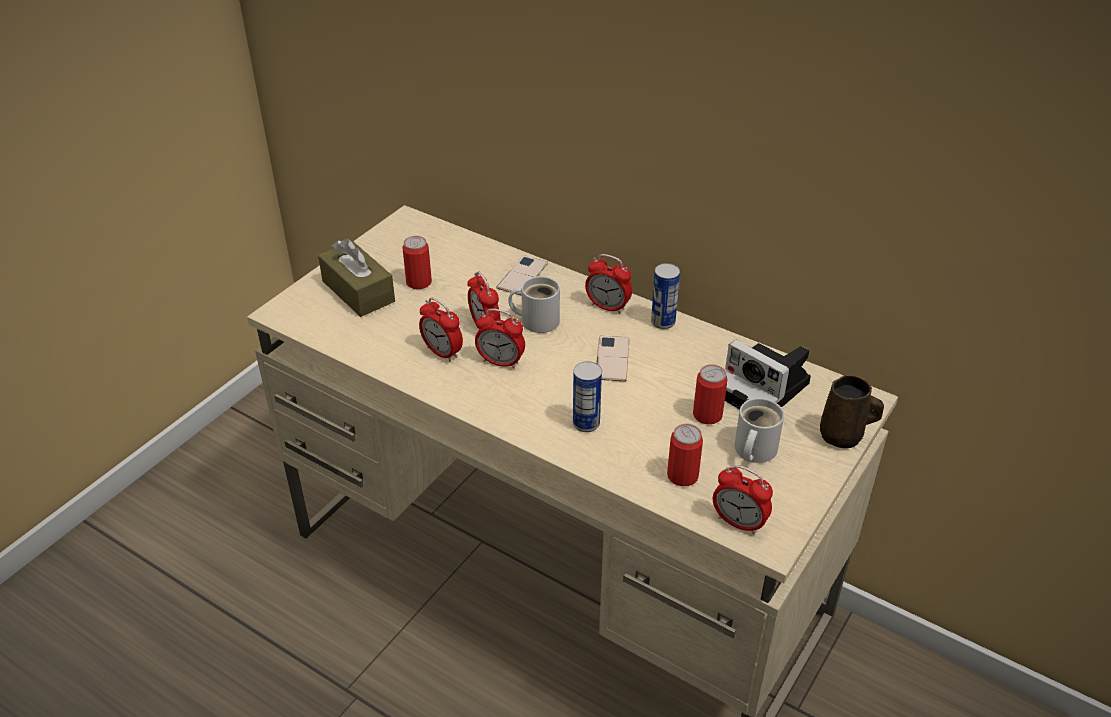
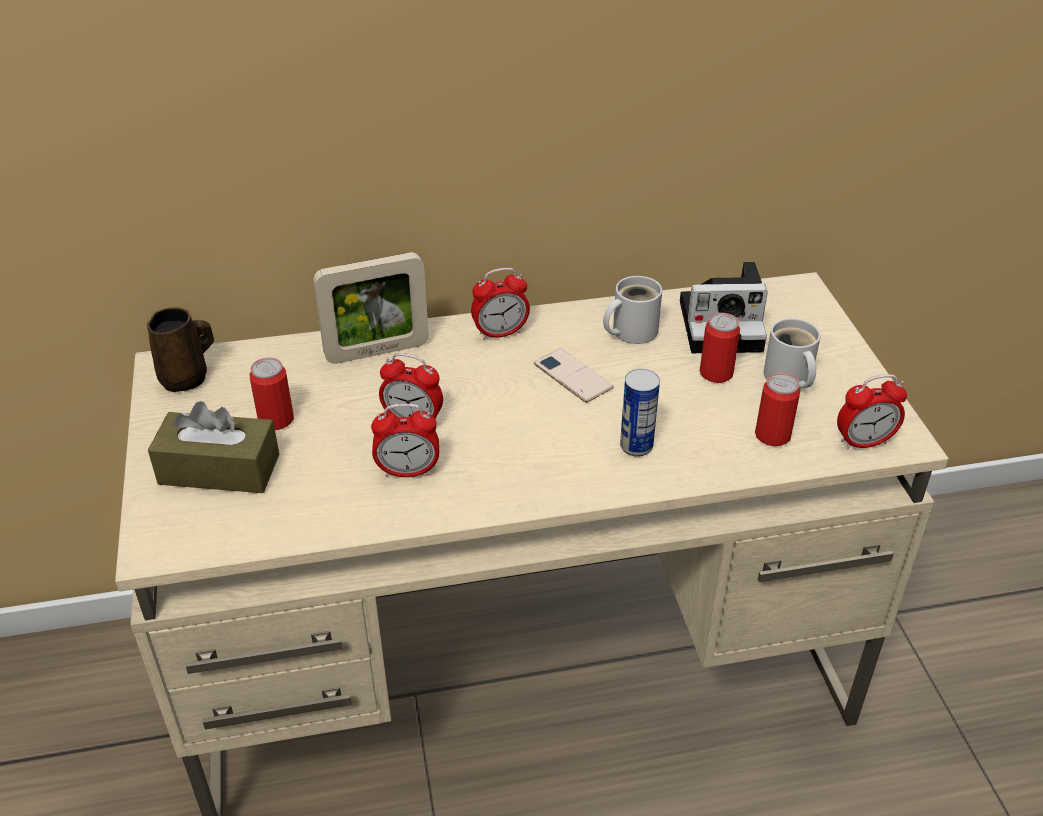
camera: 45 degrees left, 0 degrees up
(501, 362) = (479, 443): alarm clock -> none
(522, 276) = (377, 351): phone -> picture frame
(537, 320) = (453, 383): white mug -> white mug (630, 331)
(663, 322) = (566, 318): can -> none
(843, 436) = (829, 325): brown mug -> brown mug (187, 378)

